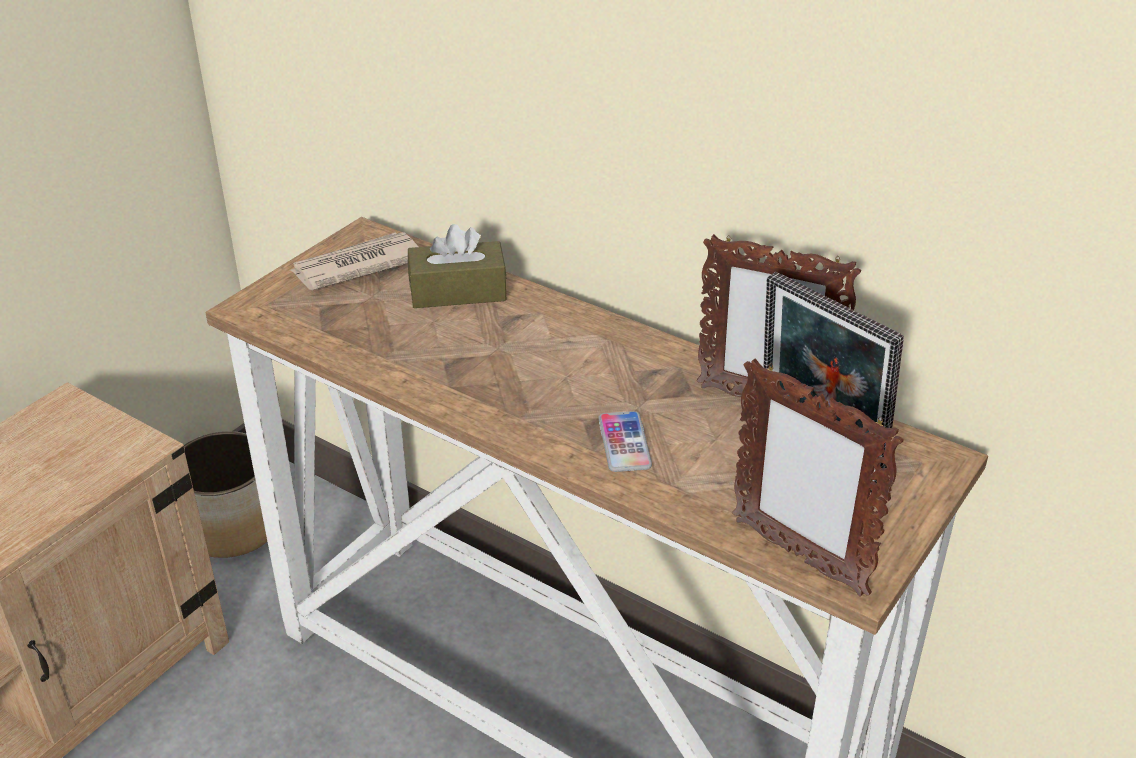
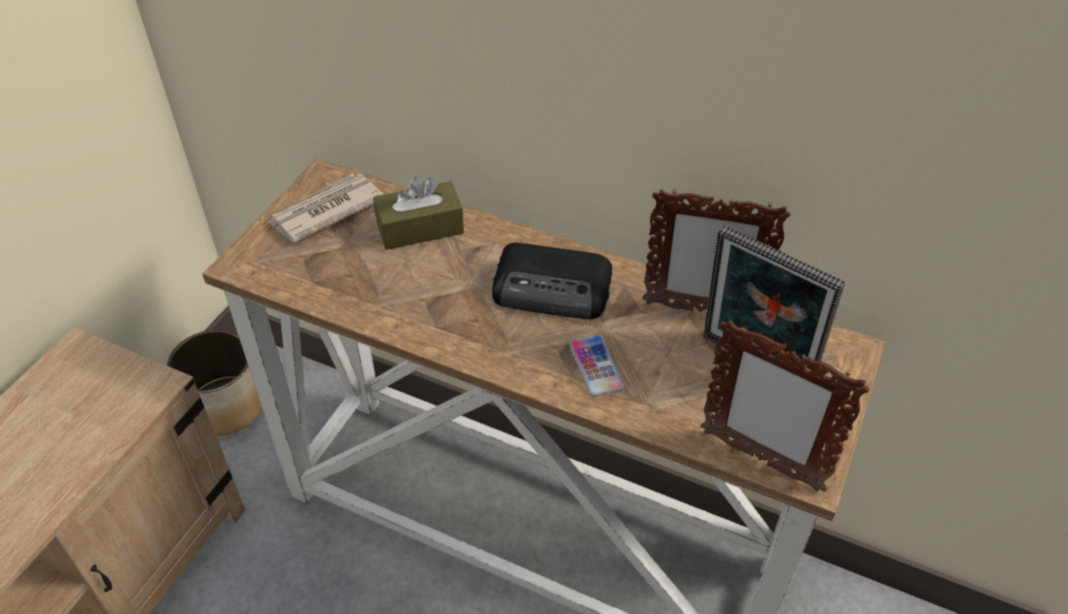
camera: 10 degrees left, 10 degrees up
(595, 363) = (553, 289): none -> radio

